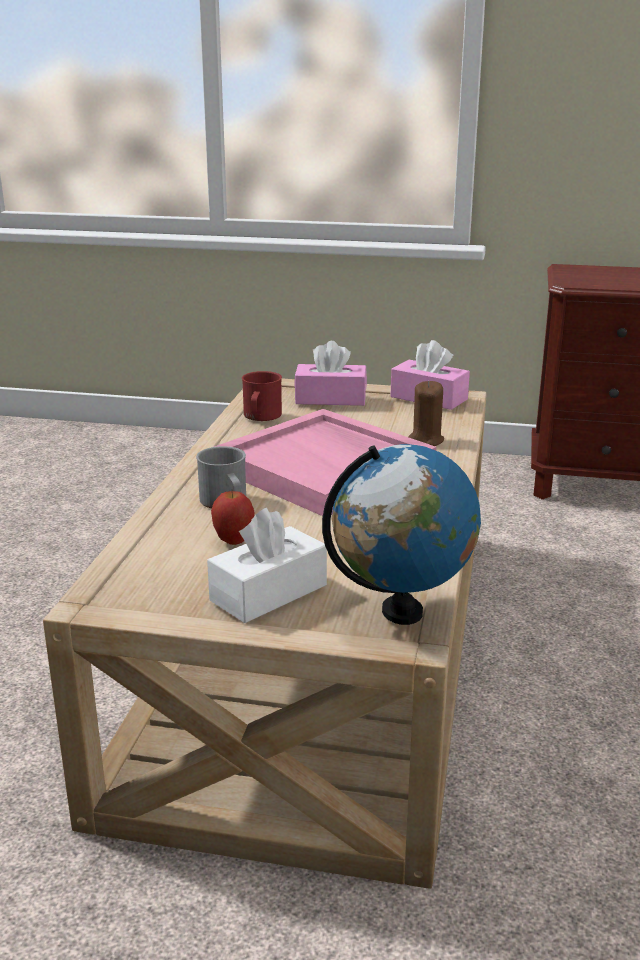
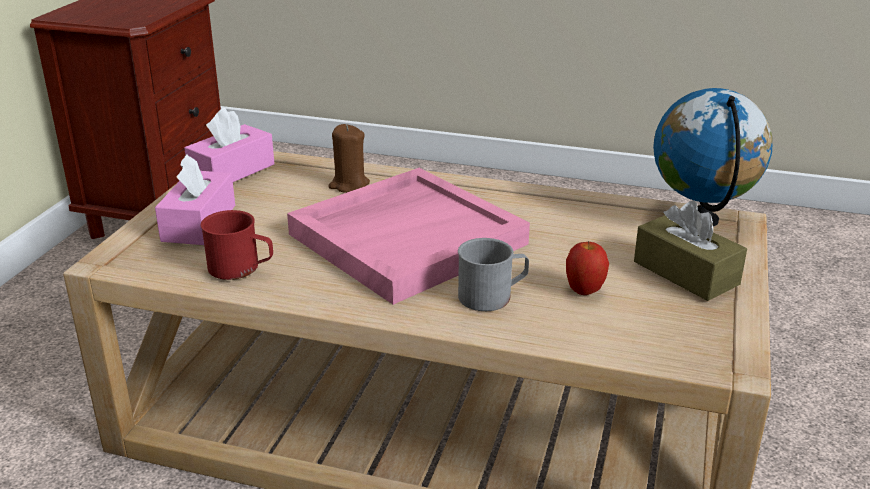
camera: 85 degrees left, 5 degrees up
(268, 593) = (685, 273): white tissue box -> brown tissue box

